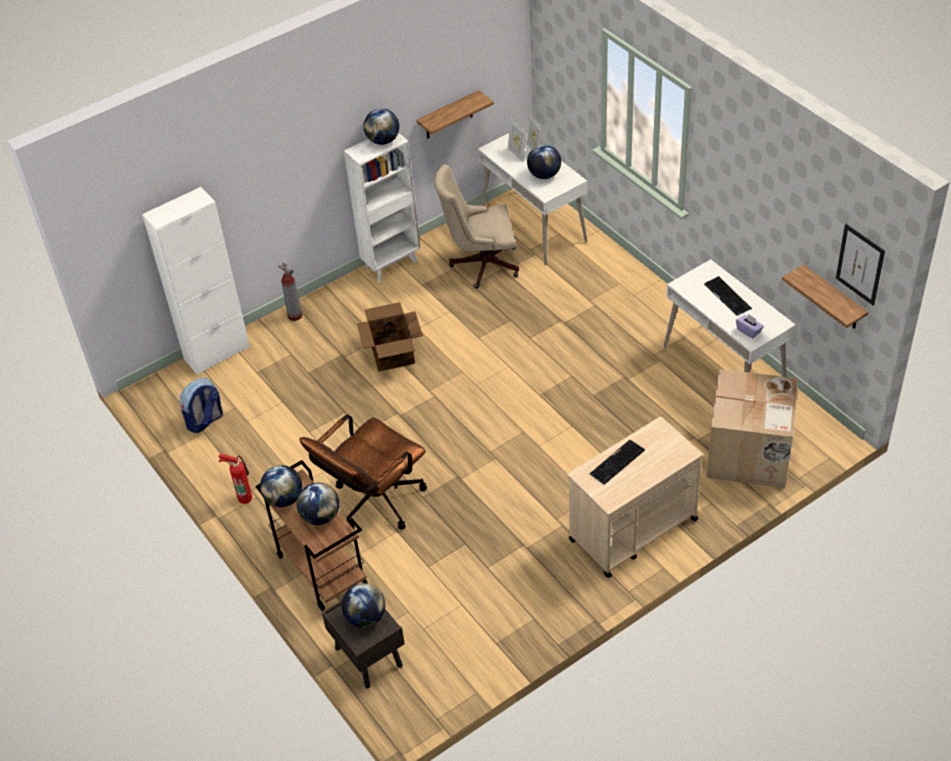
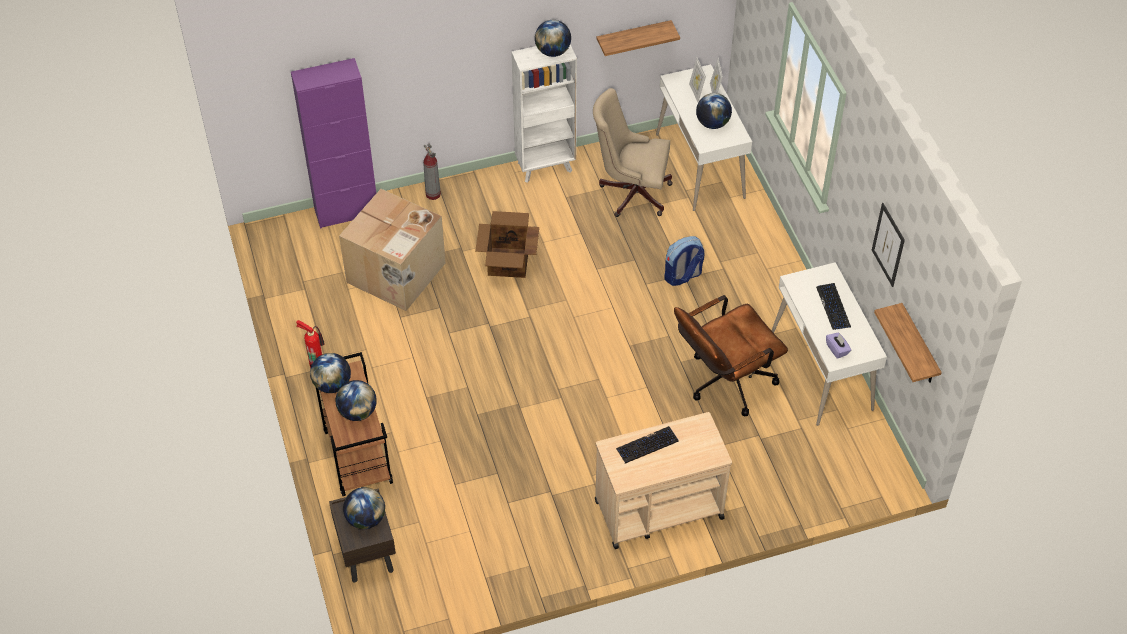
camera: 15 degrees right, 5 degrees up
(205, 421) = (310, 278): backpack -> backpack (682, 276)
(217, 353) = (346, 212): white cabinet -> purple cabinet
(373, 504) = (429, 407): brown office chair -> brown office chair (724, 383)
(749, 454) = (804, 469): cardboard box -> cardboard box (396, 274)
(860, 264) = (941, 325): picture -> picture (888, 244)

